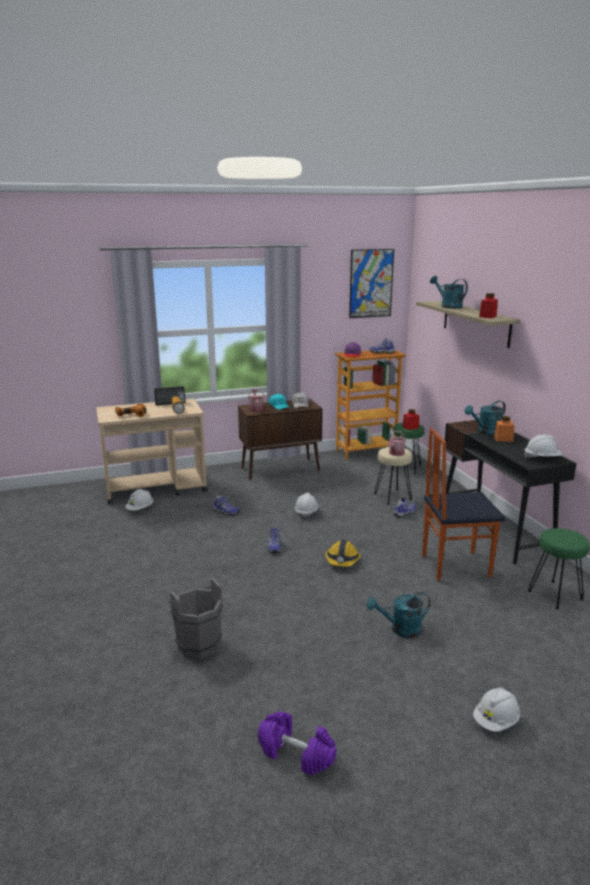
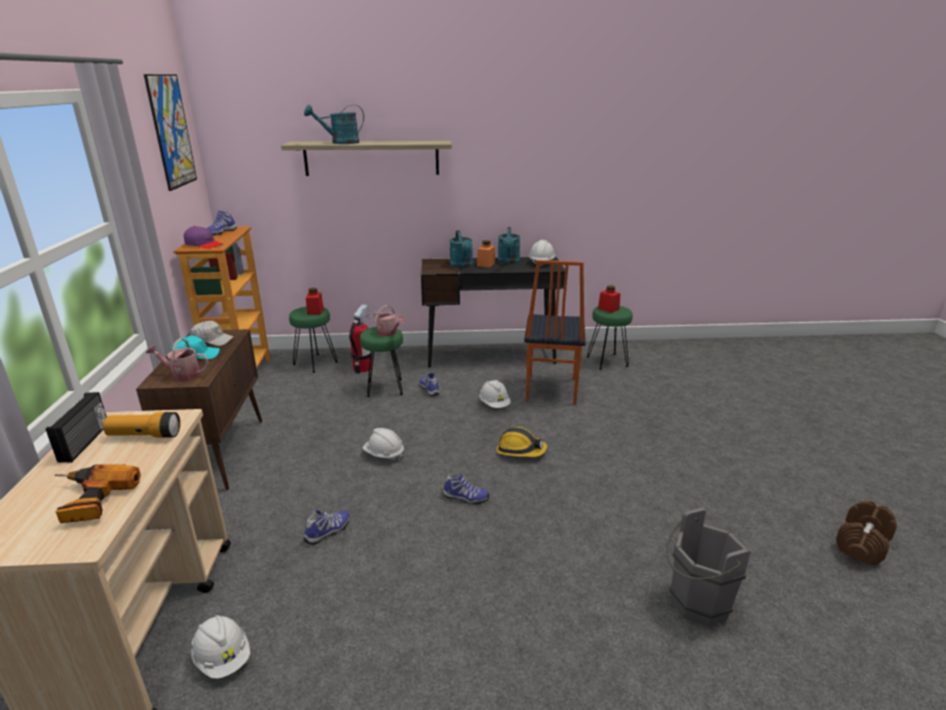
camera: 75 degrees left, 5 degrees up
(296, 754) = (862, 543): purple dumbbell -> brown dumbbell
(392, 496) = (384, 388): beige stool -> green stool
(400, 629) = (658, 443): turquoise watering can -> turquoise watering can (508, 262)
(415, 483) = (362, 368): none -> fire extinguisher
(487, 316) = (424, 142): red jar -> red jar (608, 309)
(496, 721) = (777, 429): white hard hat -> white hard hat (494, 404)

